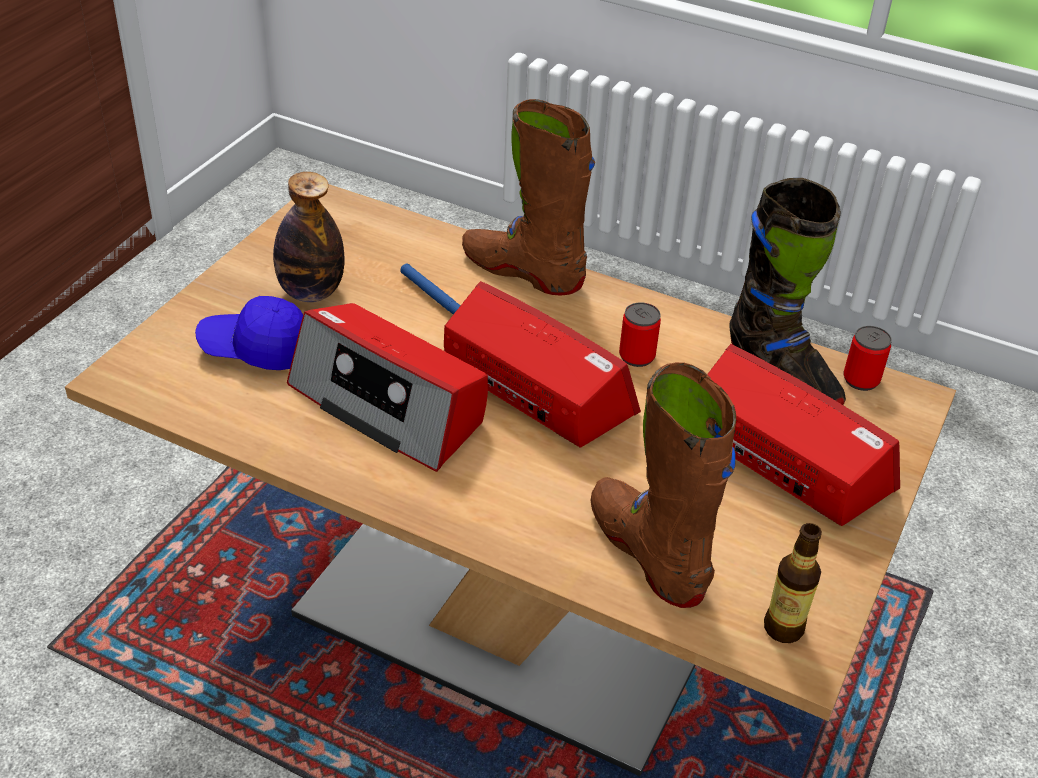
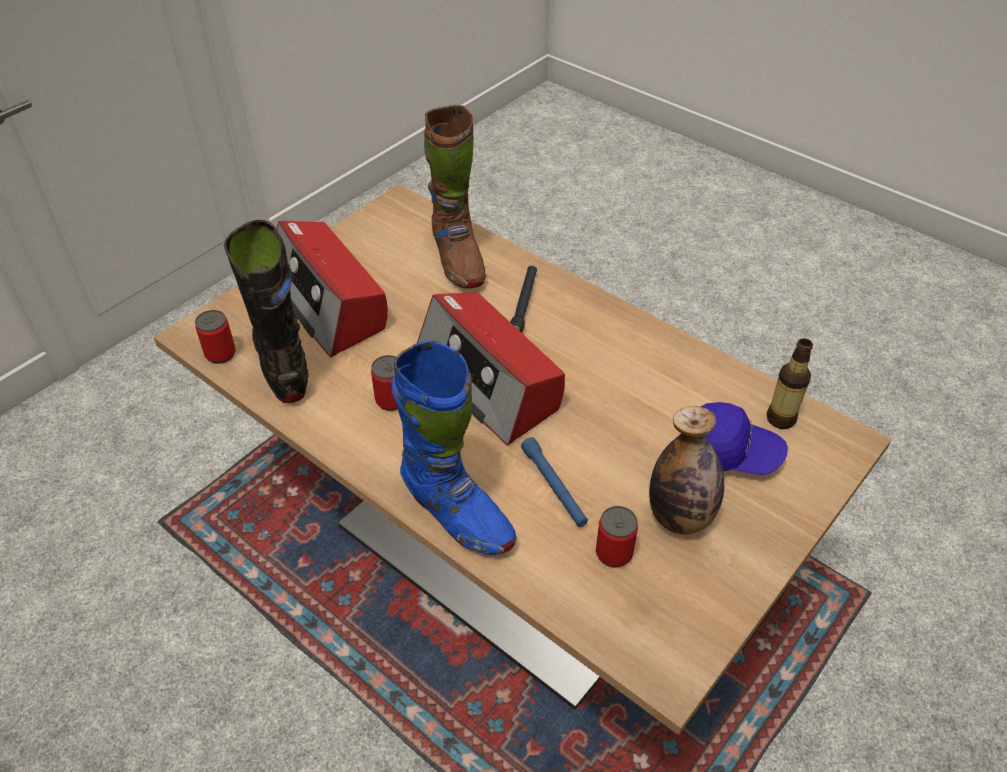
camera: 165 degrees left, 5 degrees up
(373, 261) = (614, 553): none -> can
(390, 404) = (612, 383): radio -> none
(523, 271) = (457, 515): brown boot -> blue boot
(526, 494) = (524, 303): none -> black flashlight
(783, 628) = (400, 216): bottle -> bottle (780, 419)

